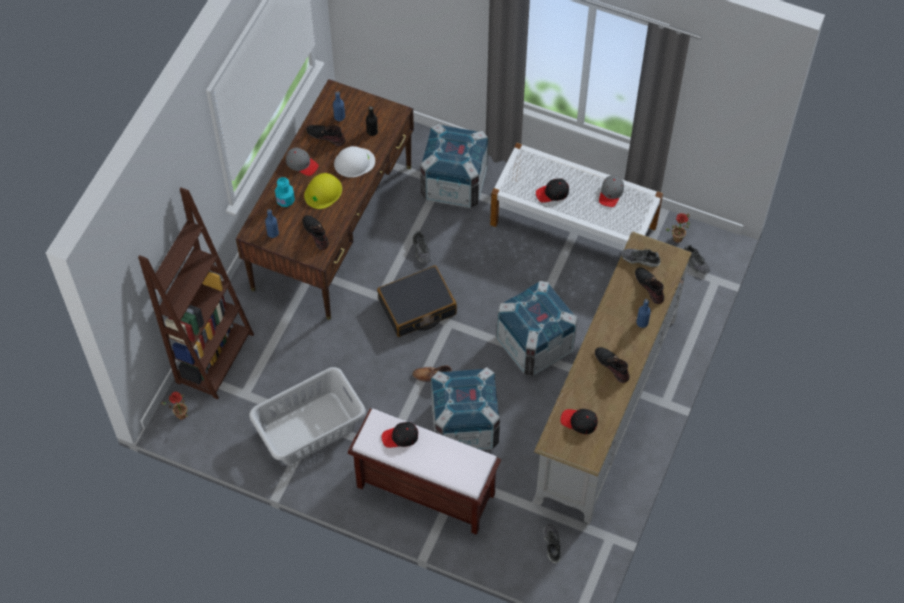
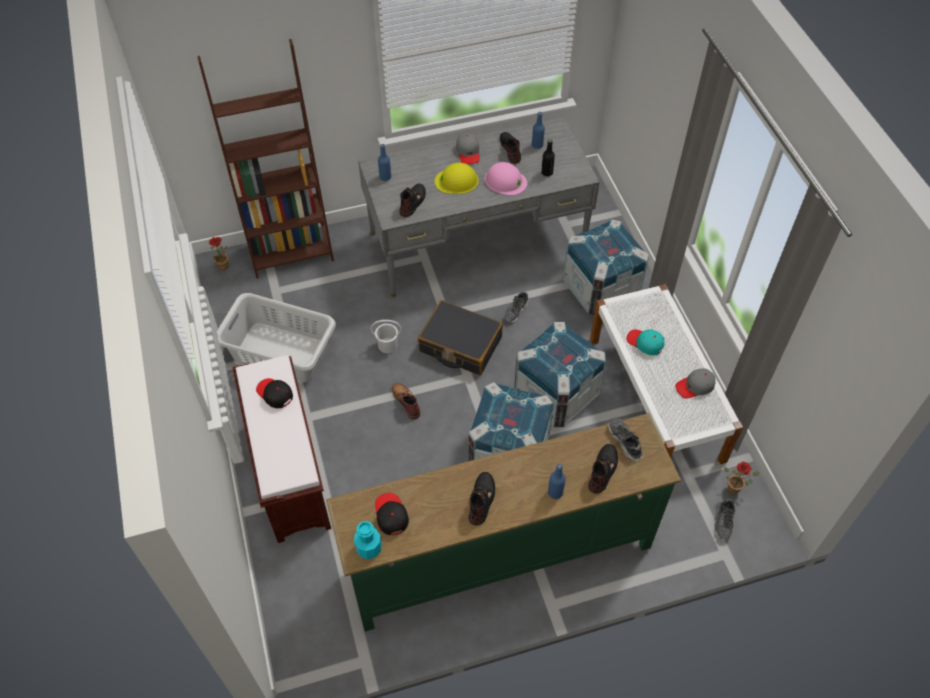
camera: 50 degrees right, 5 degrees down
(285, 200) = (424, 164): turquoise bottle -> turquoise bottle (369, 548)
(332, 227) = (476, 242): brown desk -> grey desk
(354, 162) = (505, 181): white hard hat -> pink hard hat
(372, 354) = (388, 345): none -> white bucket
(464, 425) = (379, 457): crate -> crate (556, 394)
(552, 193) = (645, 343): black cap -> turquoise cap
(552, 544) = (317, 613): shoe -> none
(605, 407) = (499, 556): grey cabinet -> green cabinet

